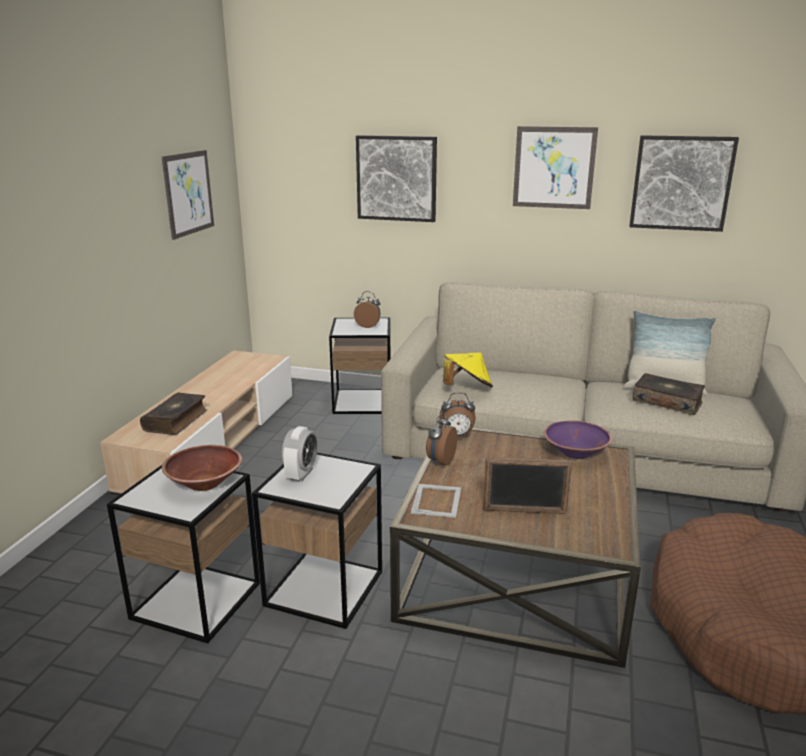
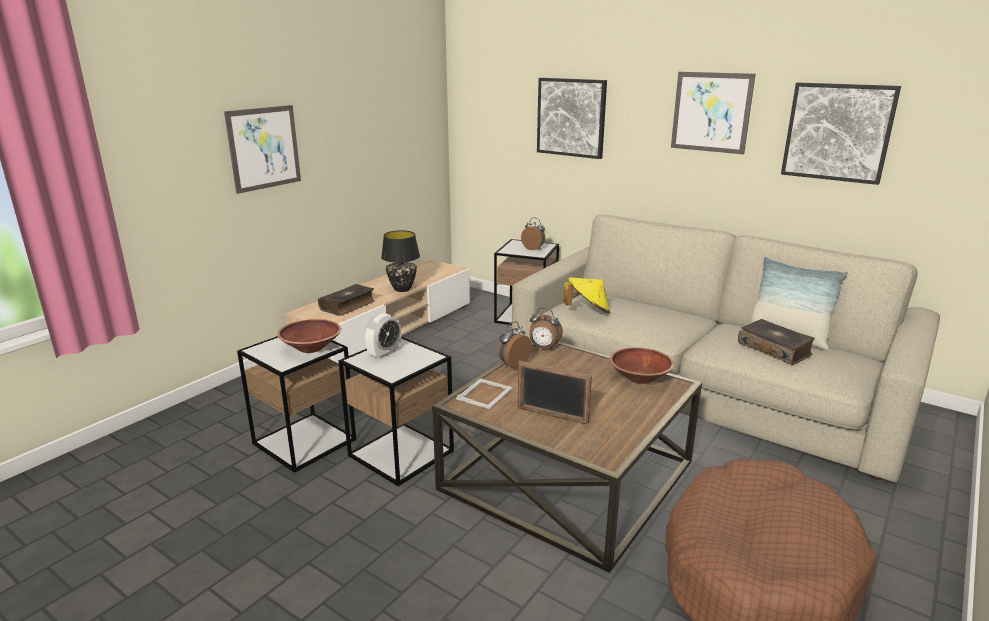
camera: 20 degrees right, 0 degrees up
(188, 193) = (392, 122): picture -> picture (264, 148)
(229, 390) = (402, 289): none -> black table lamp
(576, 453) = (640, 378): purple bowl -> brown bowl

